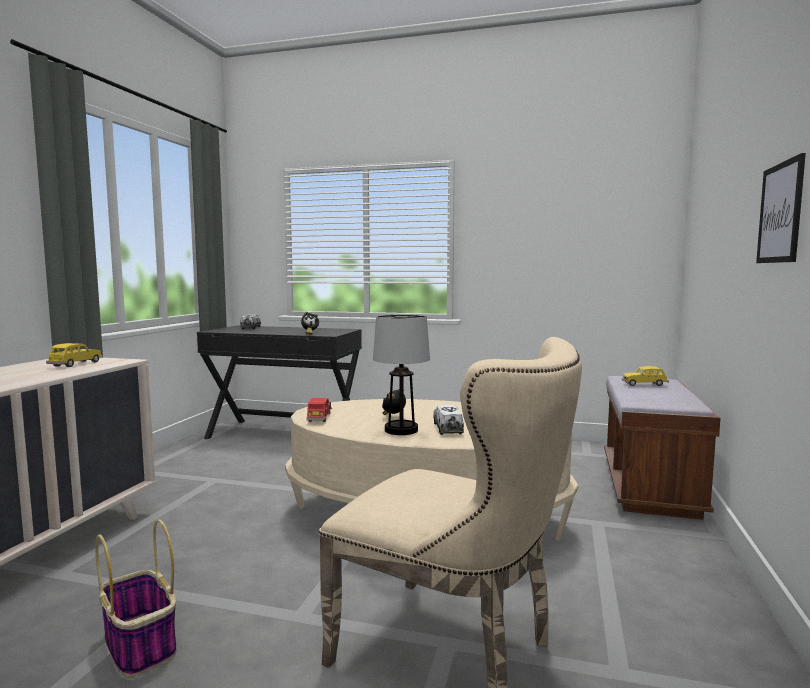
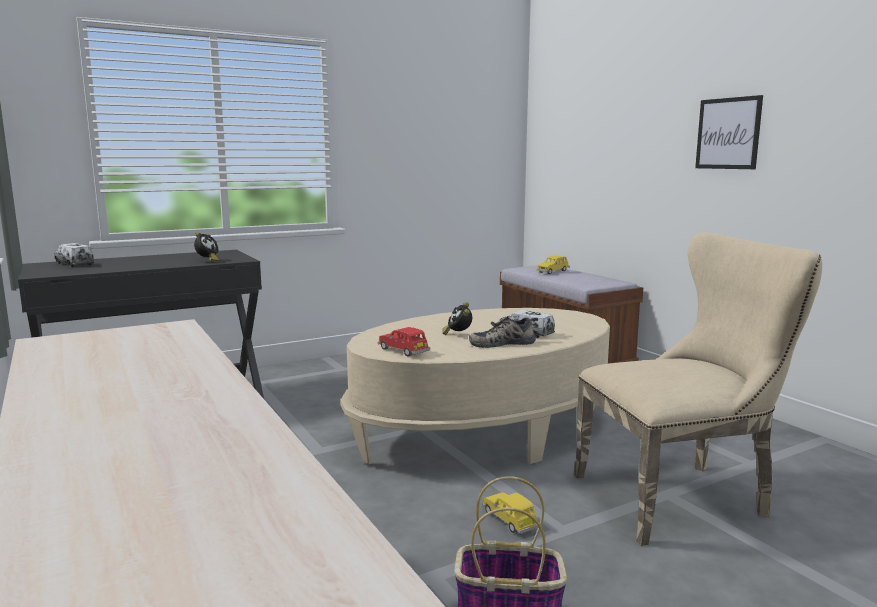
camera: 45 degrees left, 5 degrees up
(75, 364) = (132, 343): yellow toy car -> yellow toy car (509, 521)
(401, 430) = (502, 343): table lamp -> shoe

